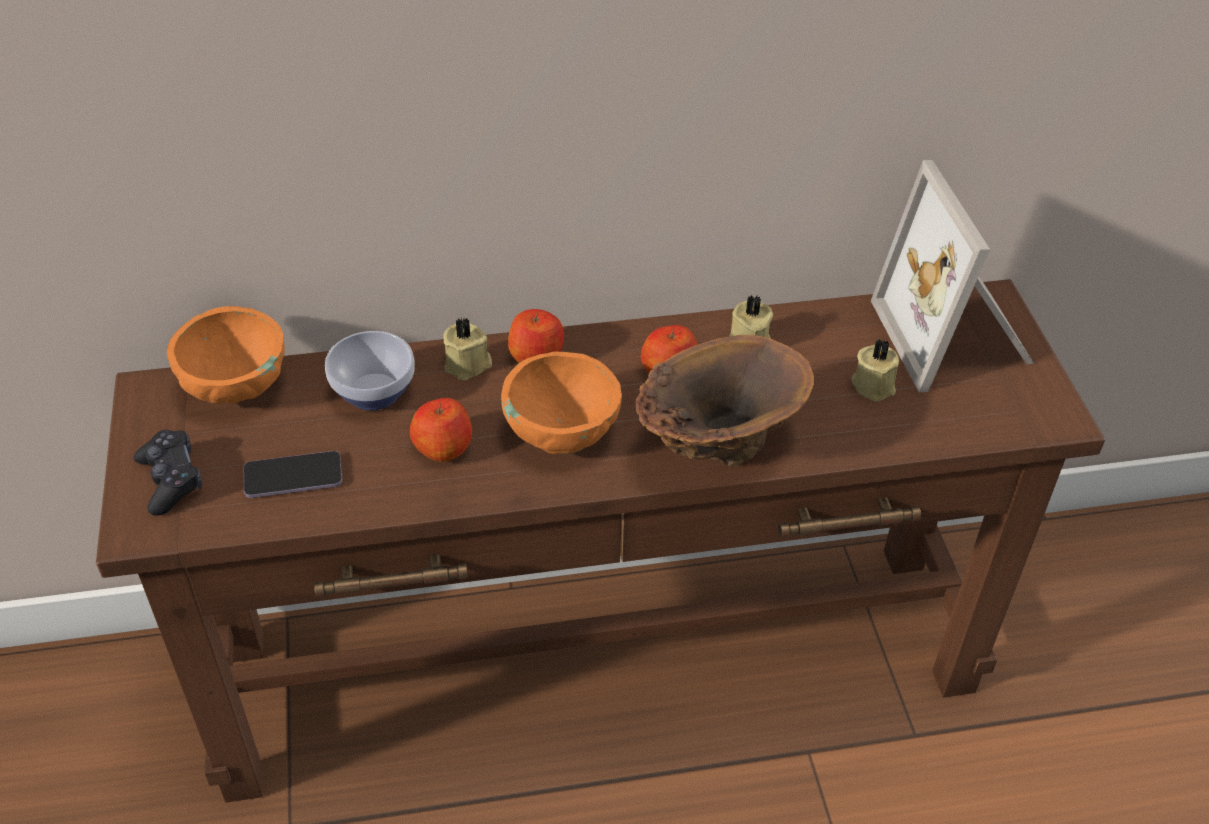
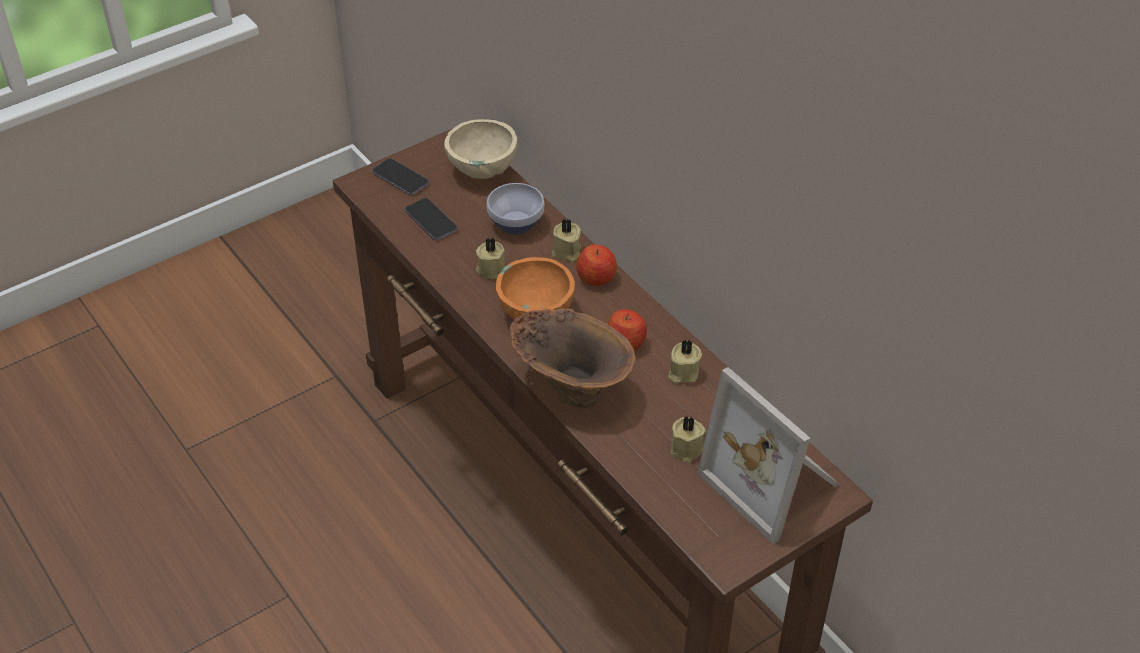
camera: 65 degrees right, 0 degrees up
(171, 480) = (400, 178): black game controller -> phone
(235, 389) = (481, 170): orange bowl -> beige bowl
(443, 447) = (491, 268): apple -> beige candle
(956, 337) = (774, 482): picture frame -> picture frame turned 90 degrees counterclockwise

